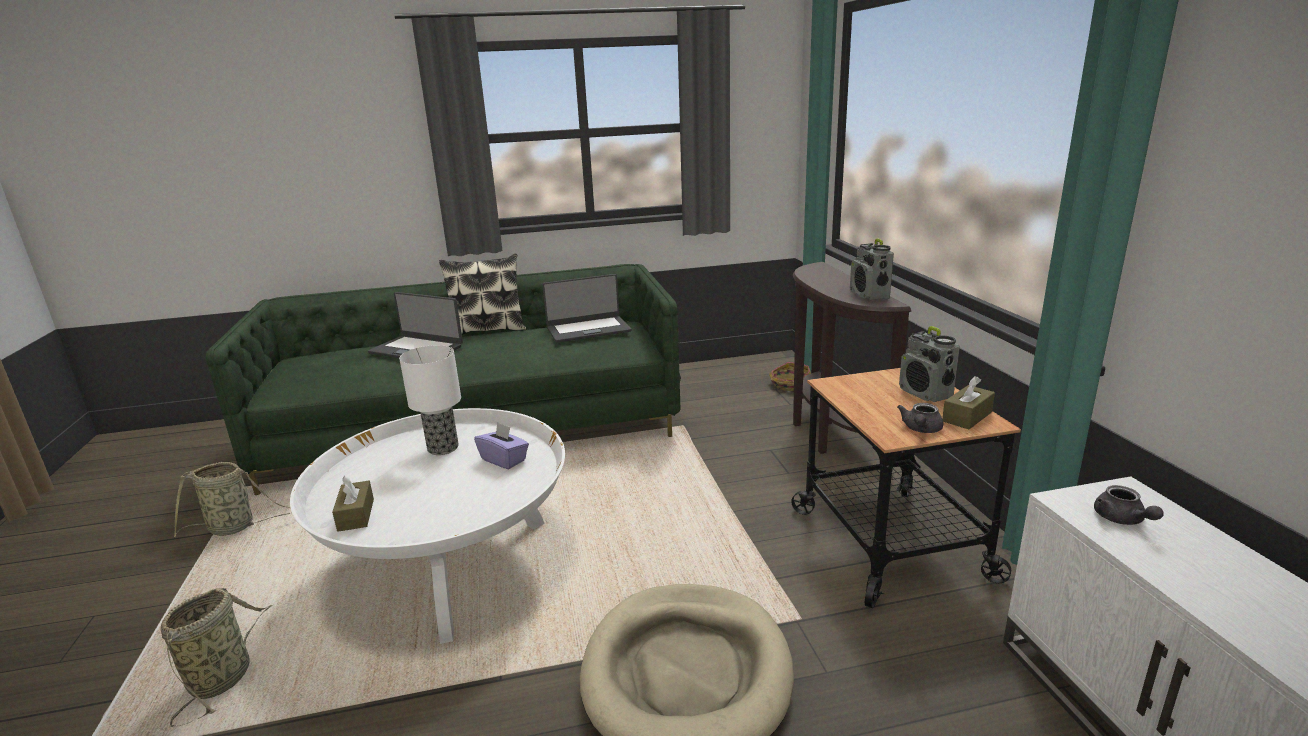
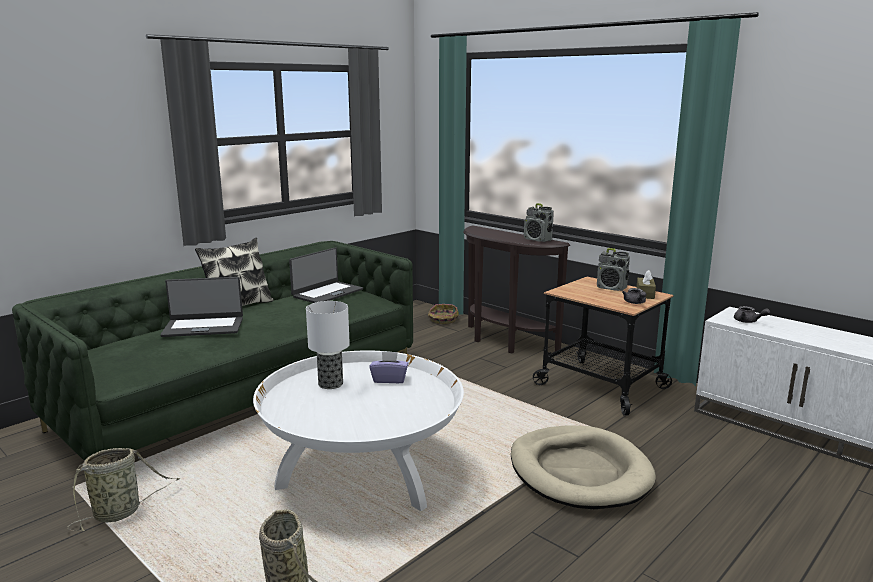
camera: 35 degrees left, 5 degrees down
(356, 515) = (341, 431): brown tissue box -> none

